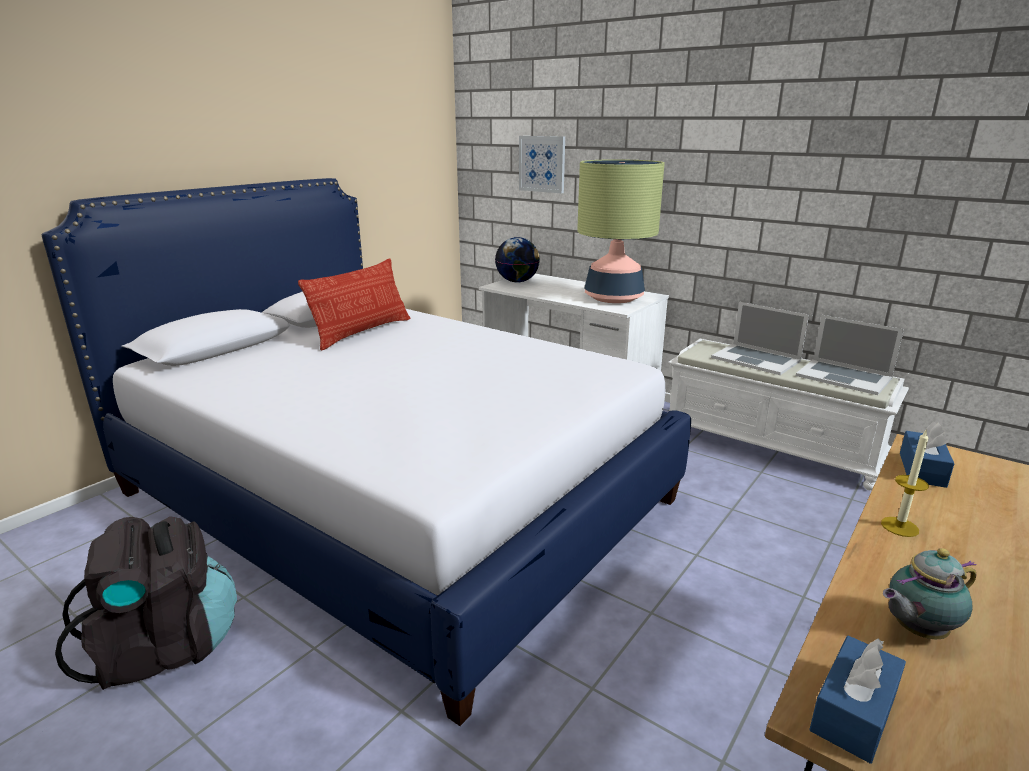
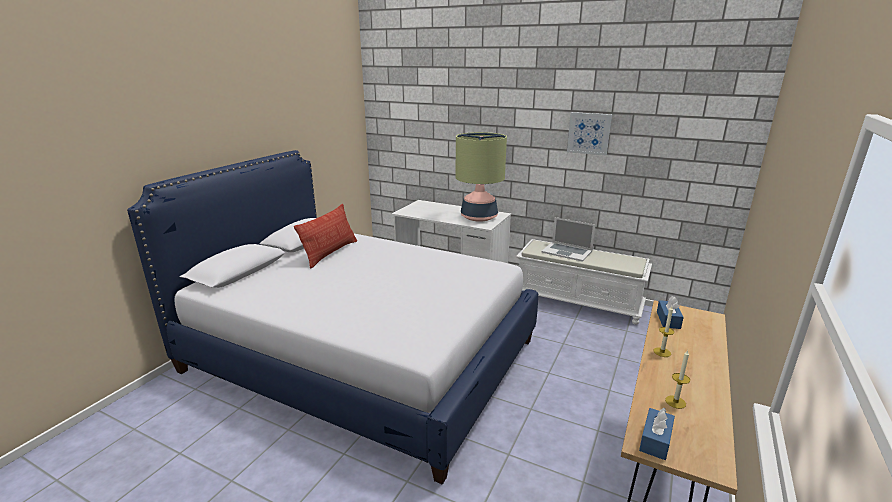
camera: 10 degrees left, 0 degrees up
(165, 647) = (250, 465): black backpack -> none
(517, 281) = (414, 208): globe -> none
(542, 164) = (426, 132): picture -> picture (589, 133)
(843, 377) = (617, 260): laptop -> none
(915, 630) = (675, 402): teapot -> candle

